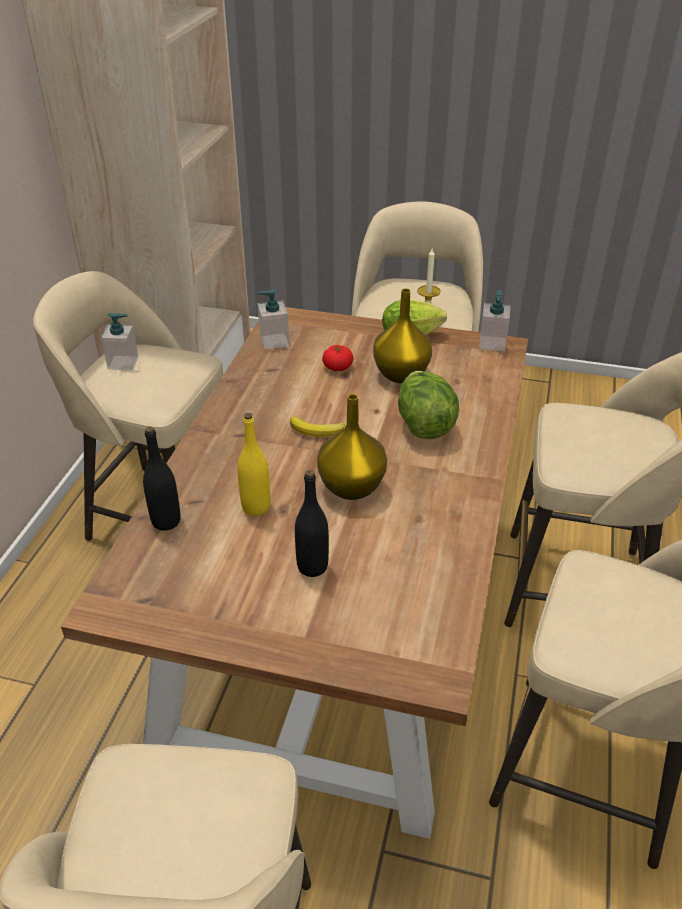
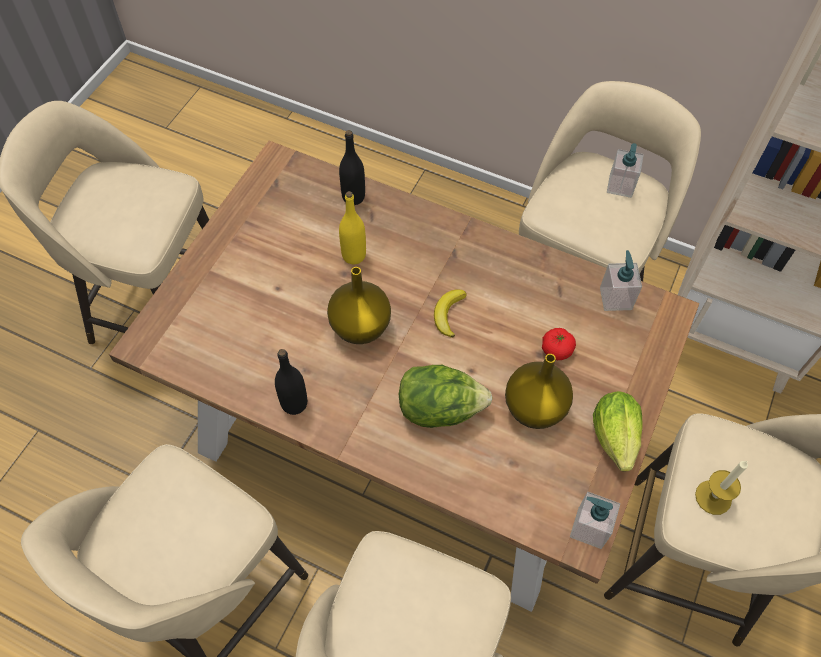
camera: 100 degrees right, 20 degrees up
(312, 566) = (275, 284): black bottle -> black bottle (294, 403)

